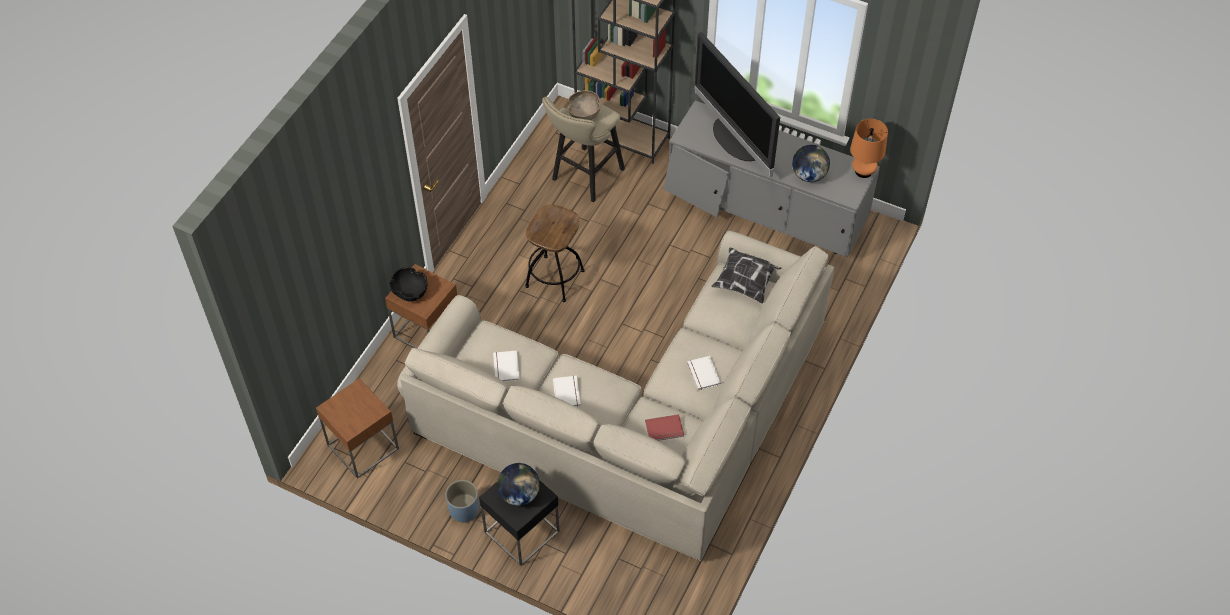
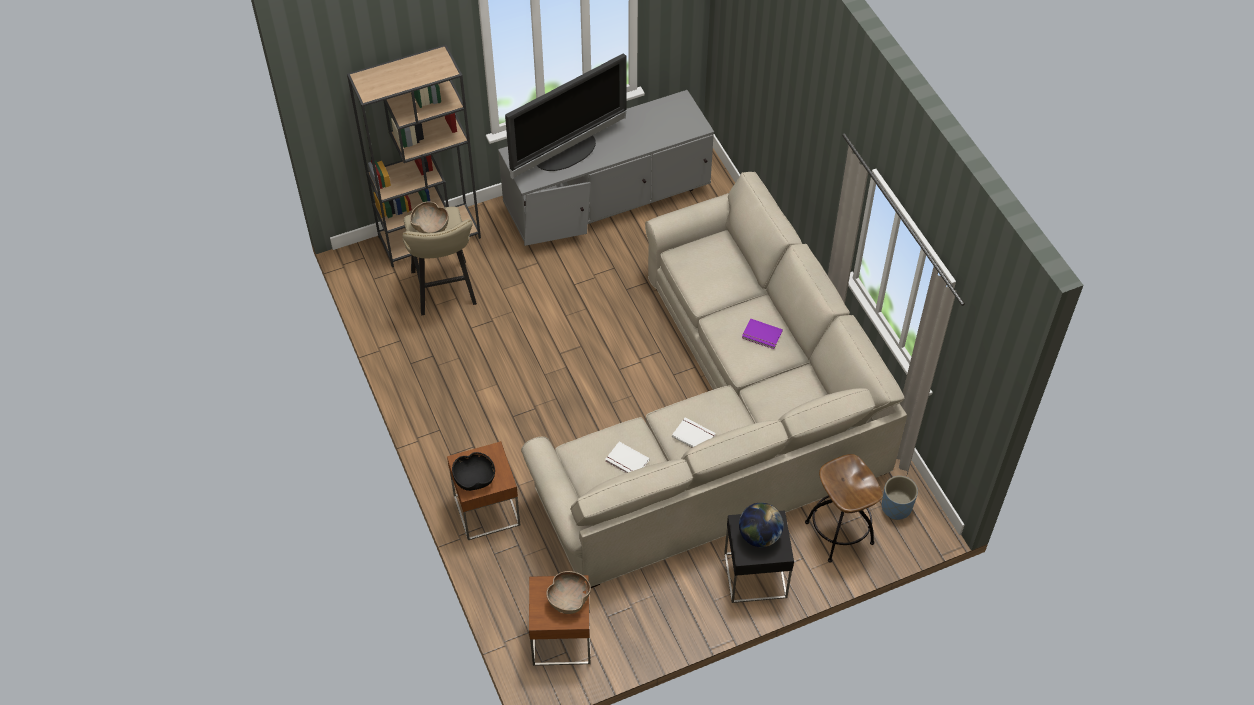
camera: 50 degrees left, 0 degrees up
(360, 413) = (568, 599): none -> brown bowl
(464, 510) = (696, 603): blue planter -> blue planter (896, 507)
(555, 278) = (526, 383): brown stool -> brown stool (839, 532)
(664, 430) = (790, 395): red book -> none
(702, 374) = (761, 335): white book -> purple book
(734, 140) = (567, 153): television -> television turned 45 degrees counterclockwise
(746, 282) = (701, 248): pillow -> none
(809, 175) = (651, 135): globe -> none
(863, 171) = (682, 102): orange table lamp -> none

